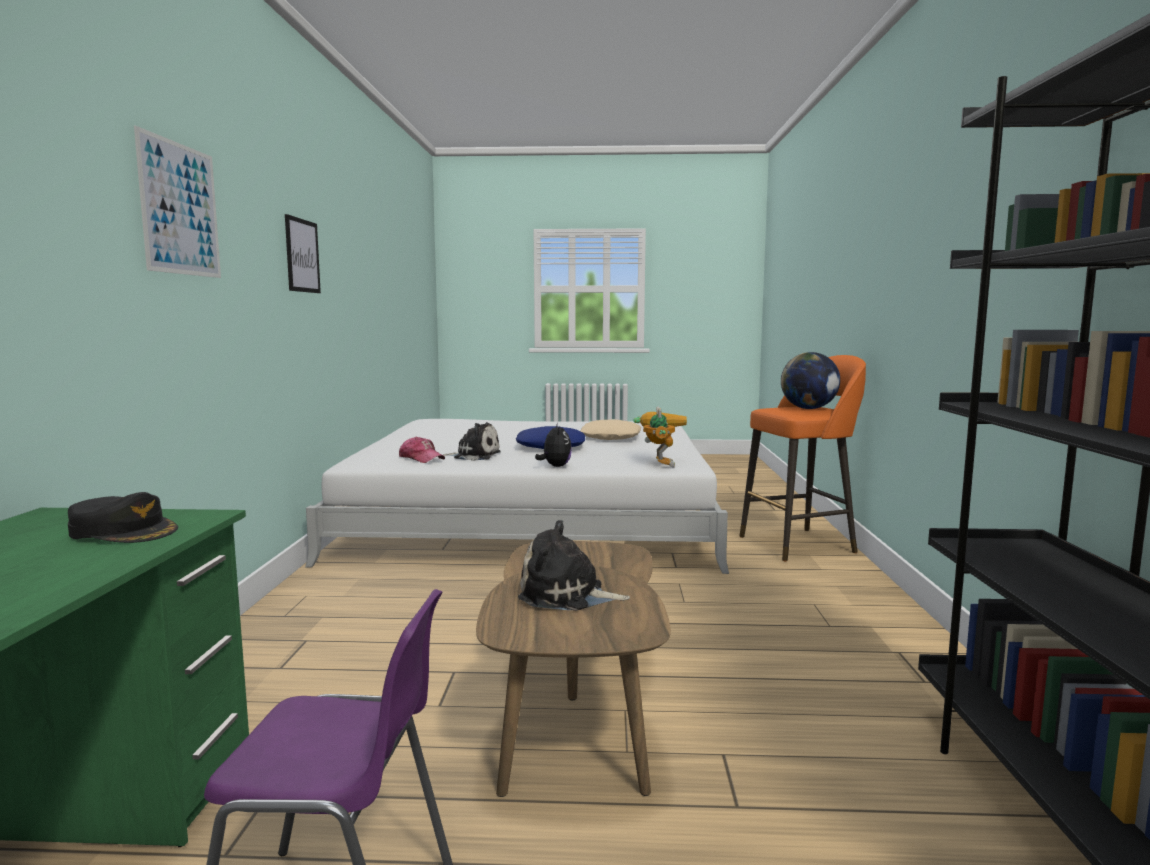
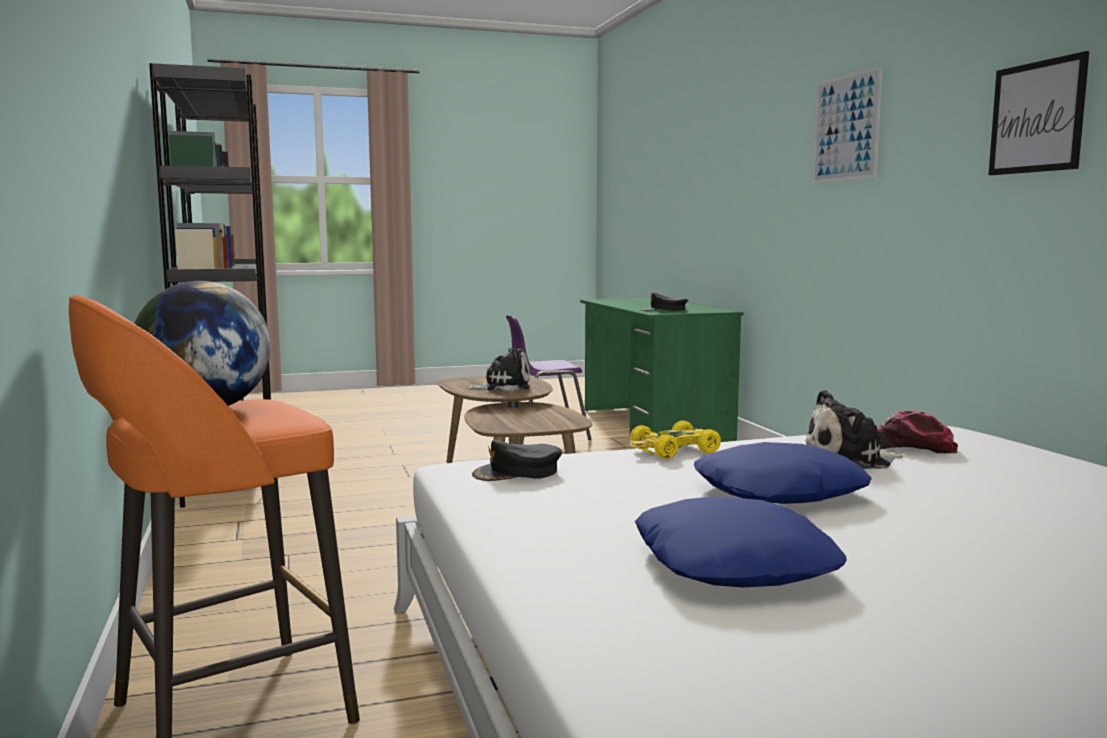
camera: 160 degrees right, 0 degrees up
(555, 466) = (673, 451): plush toy -> yellow toy car
(610, 438) = (735, 563): beige pillow -> blue pillow
(659, 463) = (517, 472): toy robot -> black cap

